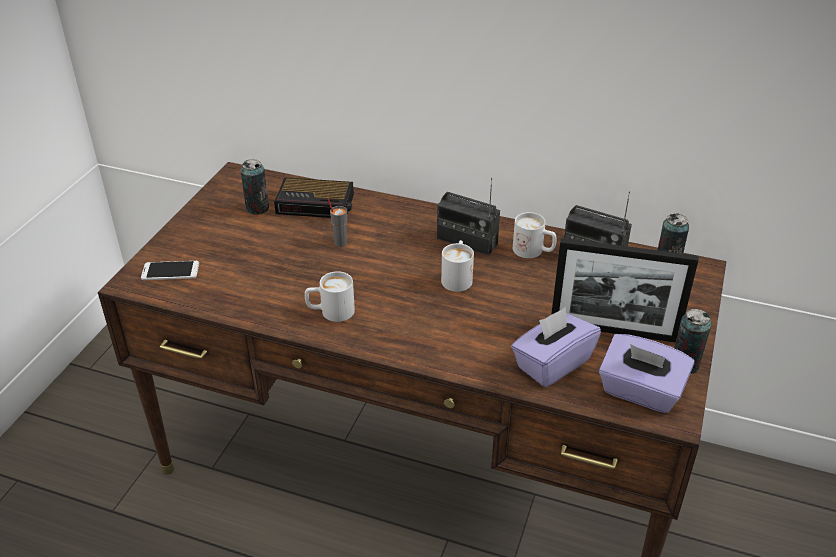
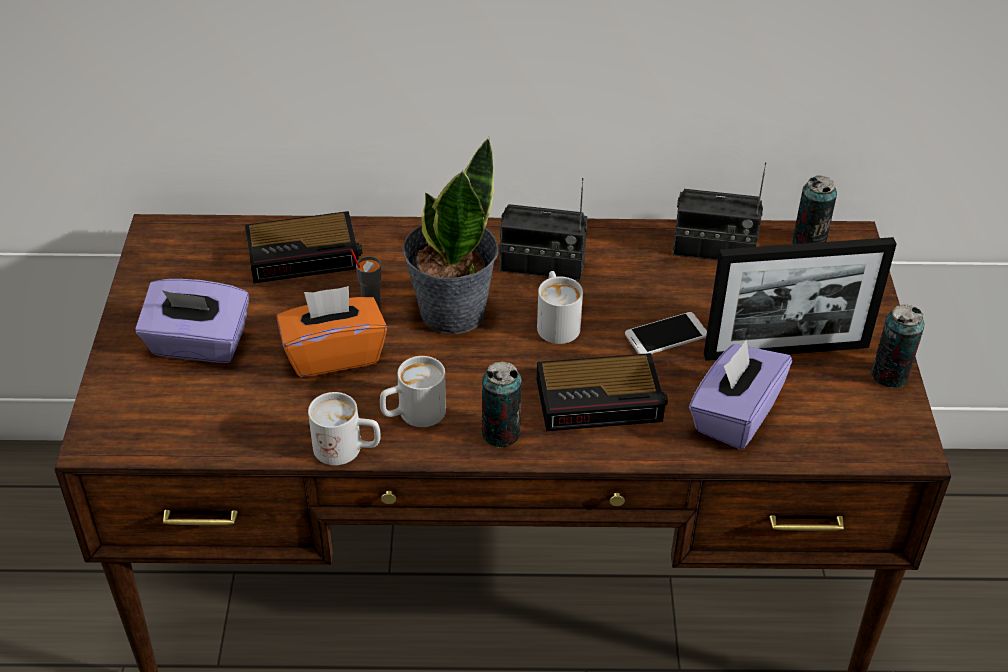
camera: 20 degrees left, 5 degrees up
(170, 271) = (147, 408): phone -> phone (666, 335)
(257, 208) = (221, 280): can -> can (501, 433)
(301, 265) = (334, 354): none -> orange tissue box
(390, 256) = (451, 311): none -> potted plant
(462, 332) = (601, 400): none -> alarm clock
(533, 251) = (636, 261): white mug -> white mug (347, 449)
(640, 392) = (855, 425): purple tissue box -> purple tissue box (198, 345)

